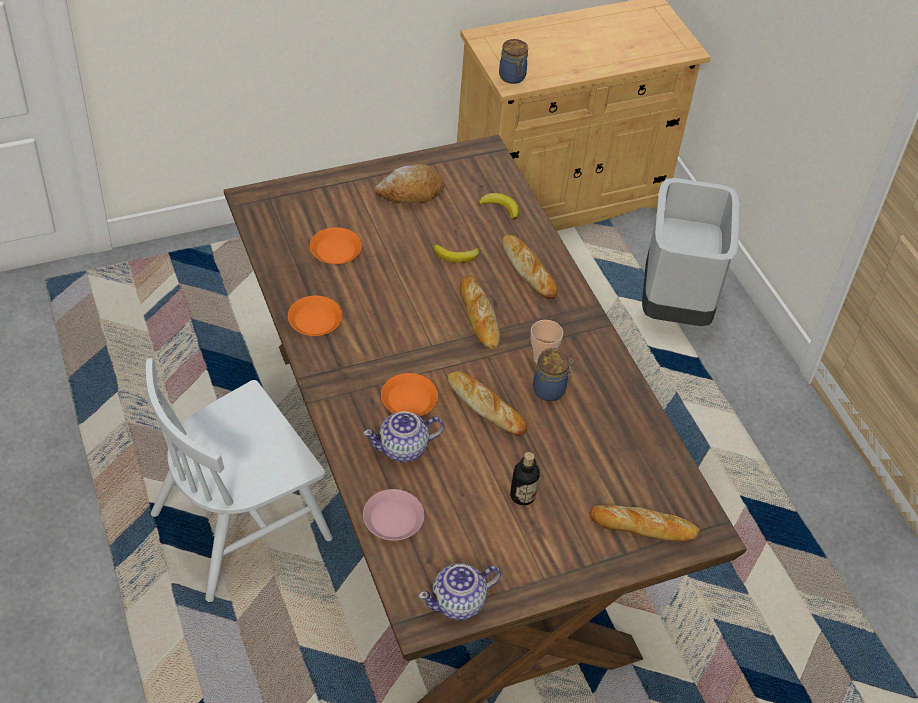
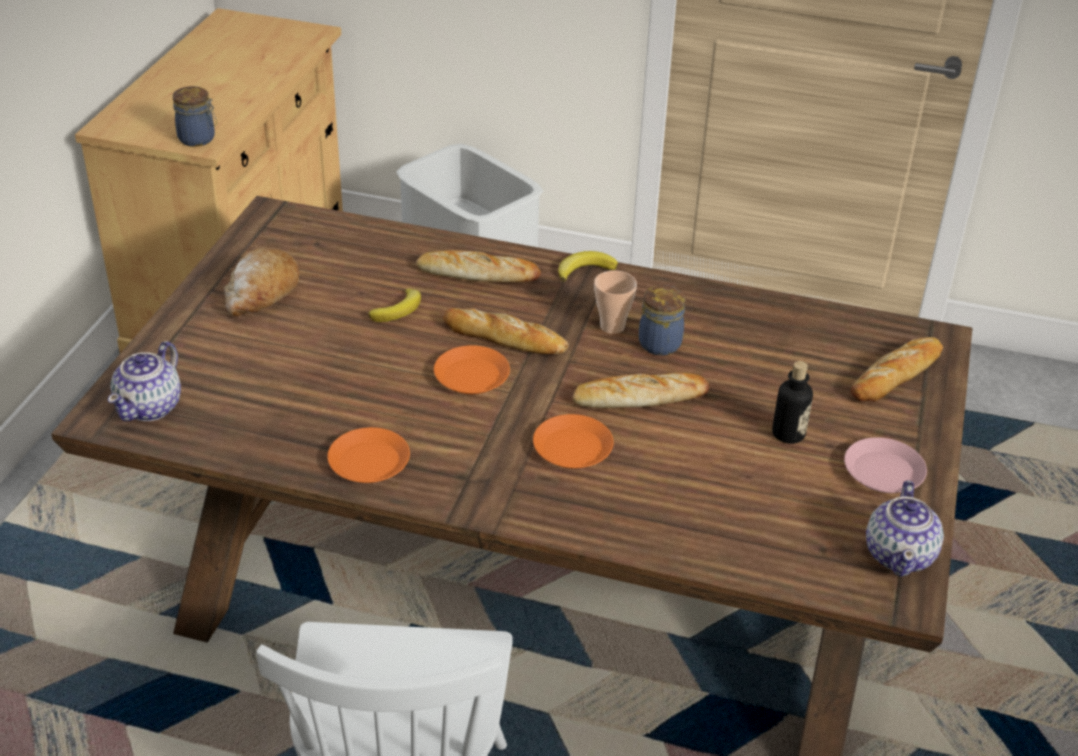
camera: 50 degrees left, 10 degrees down
(335, 250) = (277, 391): orange plate -> orange plate (472, 376)
(393, 519) = (738, 548): pink plate -> pink plate (883, 472)
(404, 448) = (642, 488): teapot -> teapot (150, 407)
(500, 207) = (366, 246): banana -> banana (585, 269)

